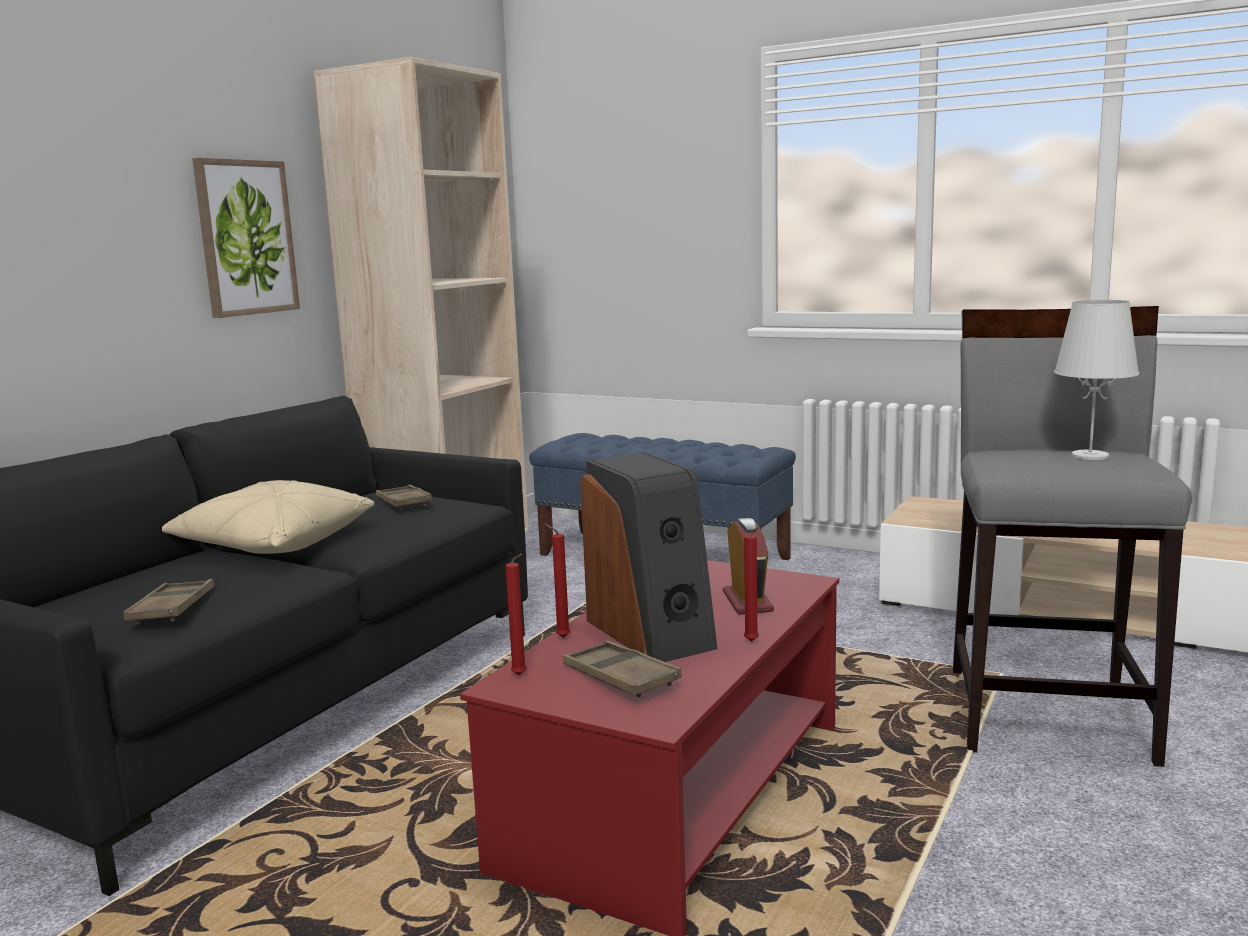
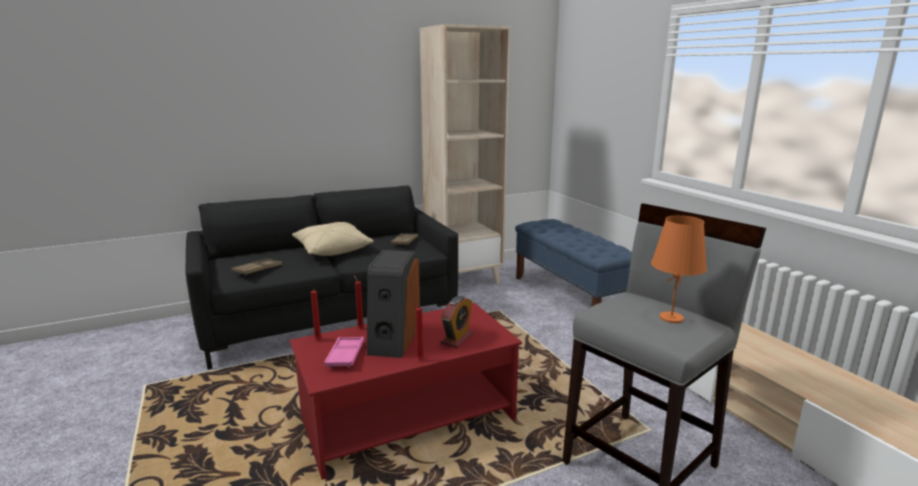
camera: 35 degrees right, 5 degrees up
(246, 238) = (375, 108): picture -> none
(620, 677) = (345, 355): brown tray -> pink tray
(1090, 456) = (671, 318): white table lamp -> orange table lamp

